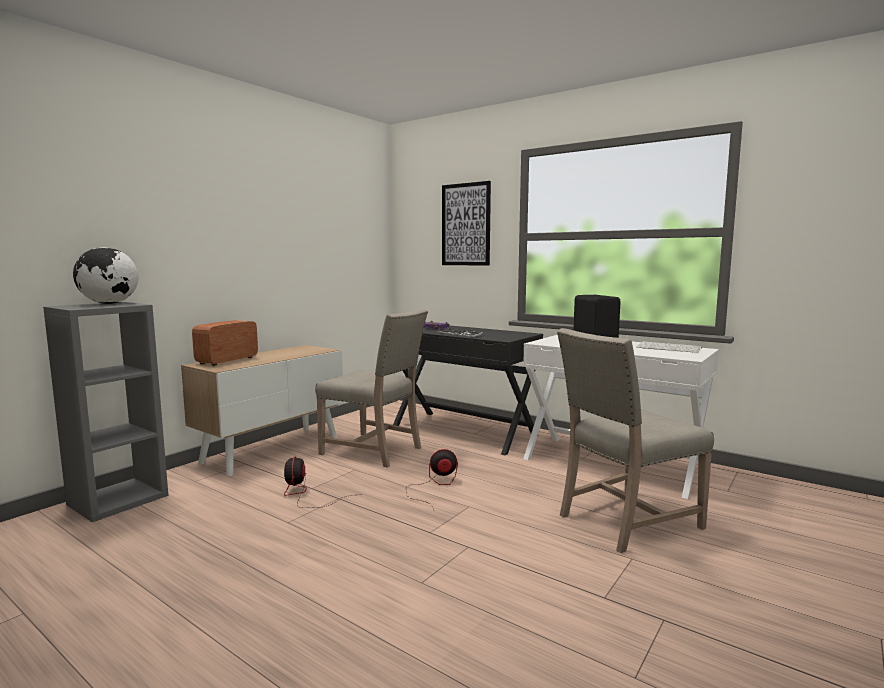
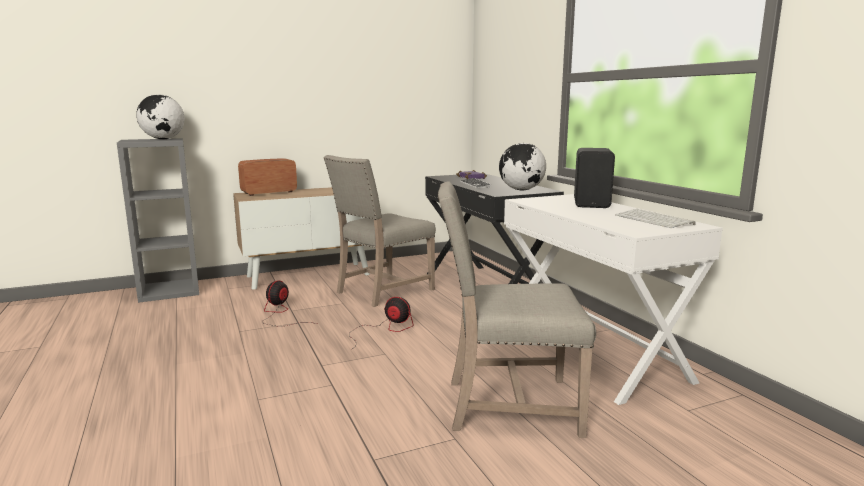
camera: 30 degrees right, 5 degrees up
(375, 450) = (382, 291): beige chair -> beige chair turned 75 degrees clockwise
(466, 224) = (523, 65): picture -> none
(510, 335) = (521, 190): none -> globe

